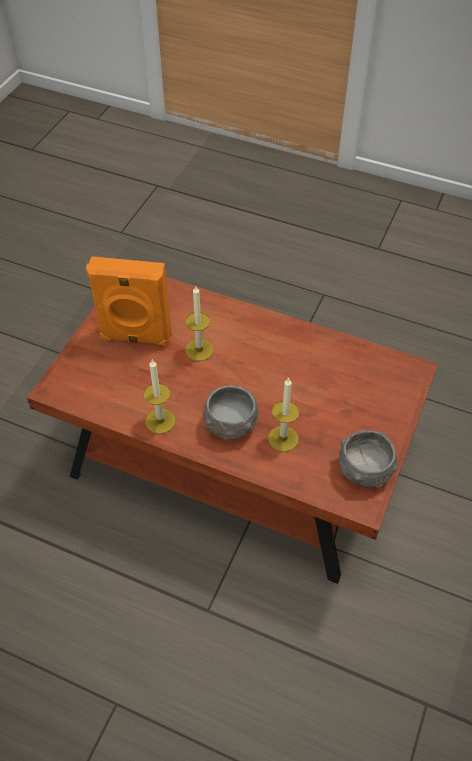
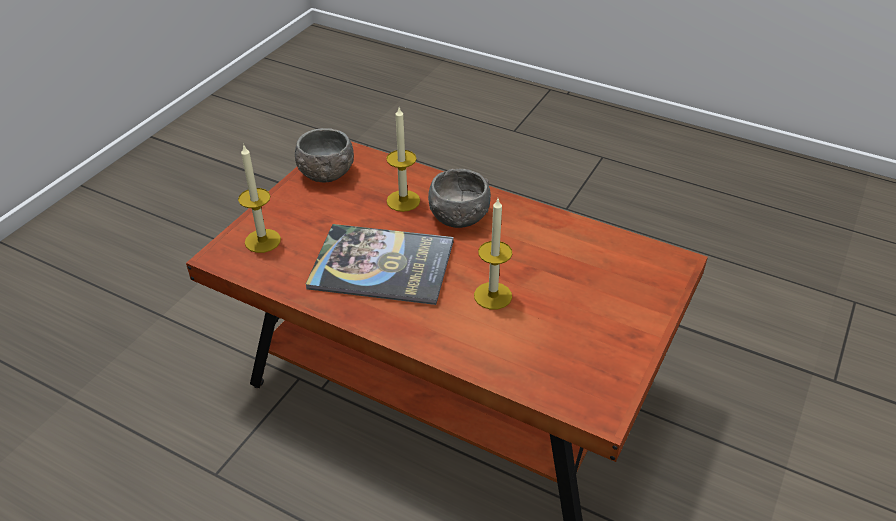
camera: 175 degrees left, 10 degrees down
(136, 338) = (582, 317): orange speaker -> none
(160, 421) = (539, 223): candle -> candle (262, 241)
(286, 370) = (382, 265): none -> book

